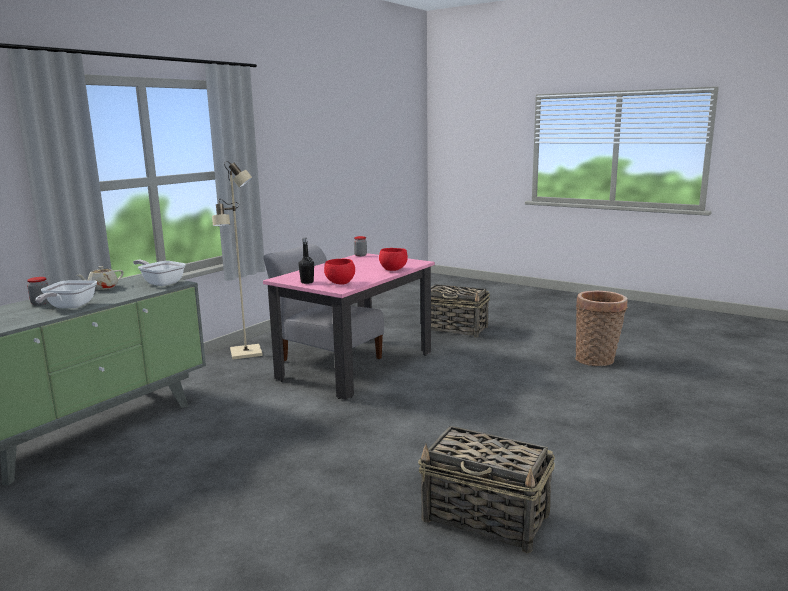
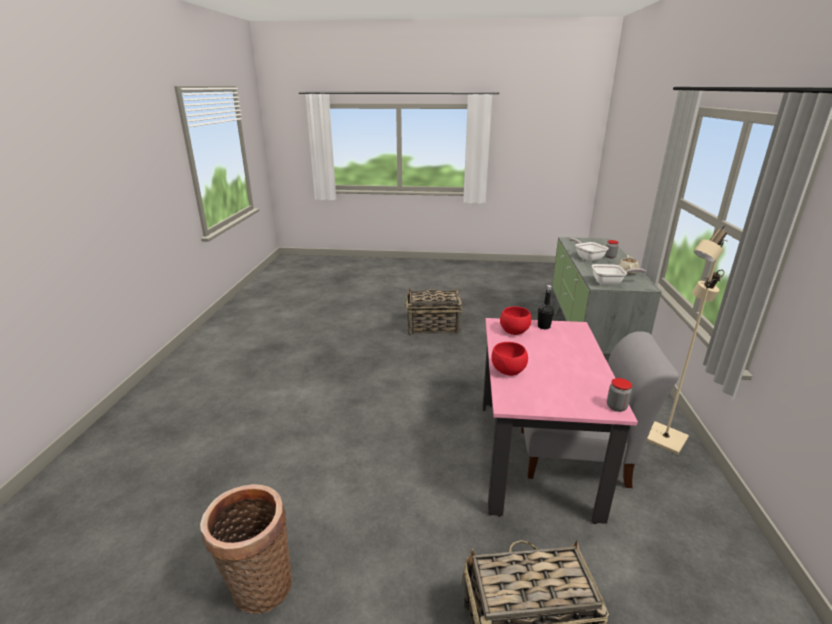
camera: 150 degrees right, 10 degrees up
(486, 518) = (331, 354): basket -> basket (432, 327)

